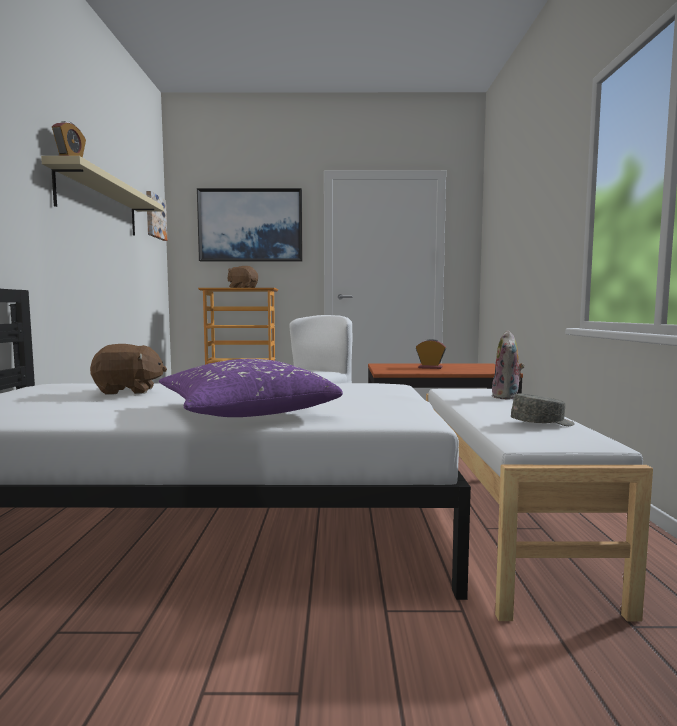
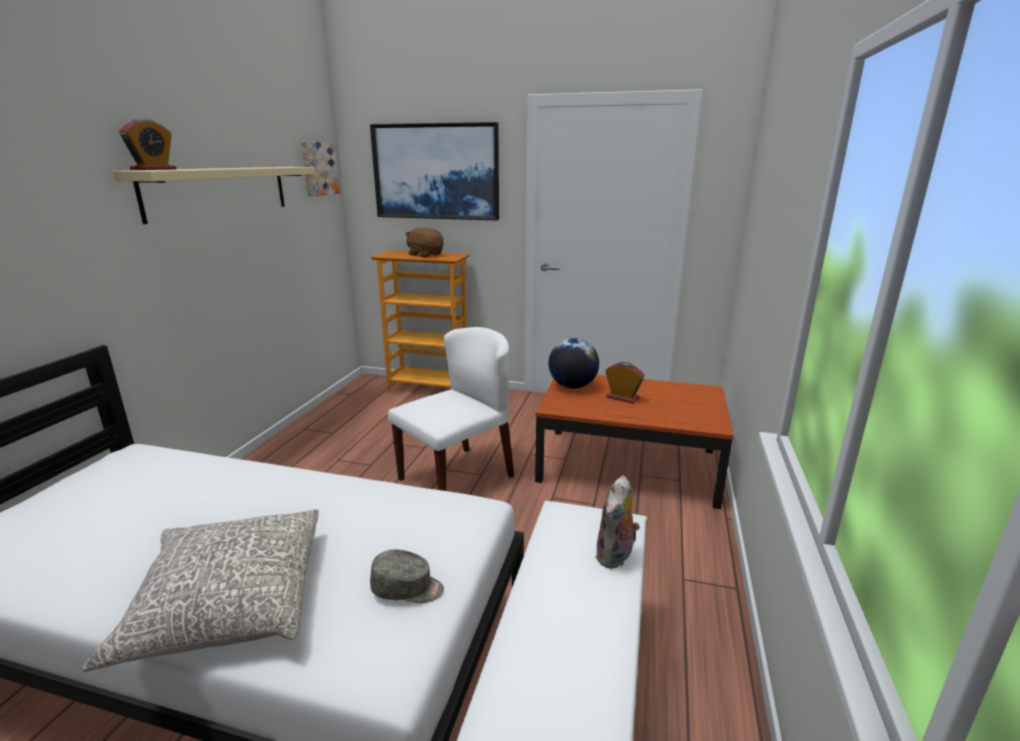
camera: 15 degrees right, 15 degrees up
(128, 391) = (176, 498): brown plush toy -> none
(244, 412) = (228, 600): purple pillow -> grey pillow
(387, 366) = (572, 386): none -> globe
(542, 424) = (574, 688): grey cap -> grey cap (407, 589)

